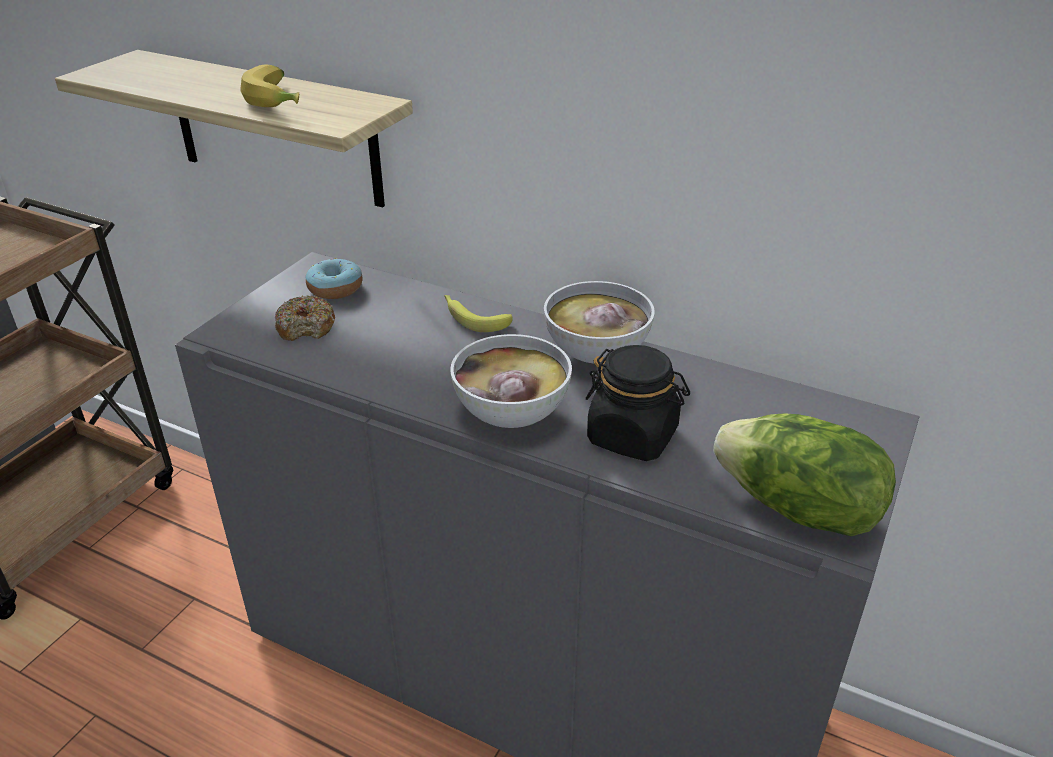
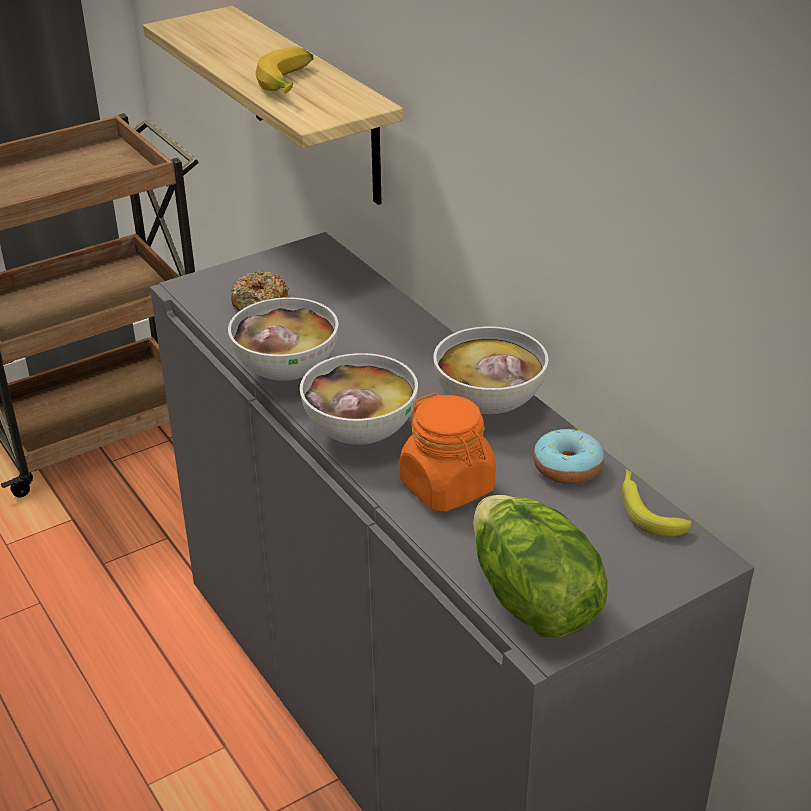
camera: 30 degrees right, 0 degrees up
(335, 288) = (314, 273): donut -> donut (567, 467)
(390, 381) = (287, 370): none -> bowl
(473, 318) = (409, 335): banana -> banana (647, 509)
(633, 436) = (447, 487): black jar -> orange jar

